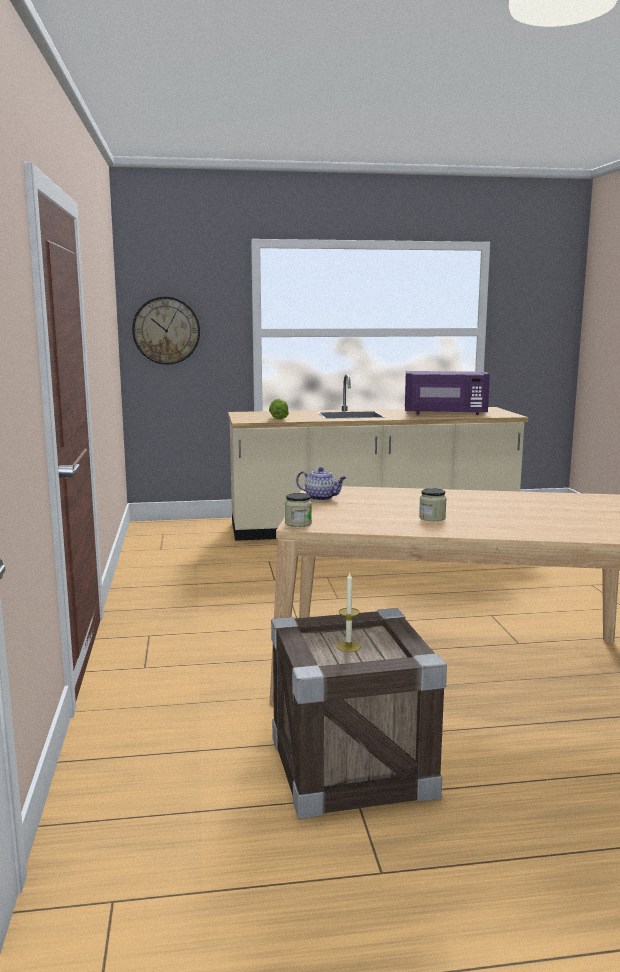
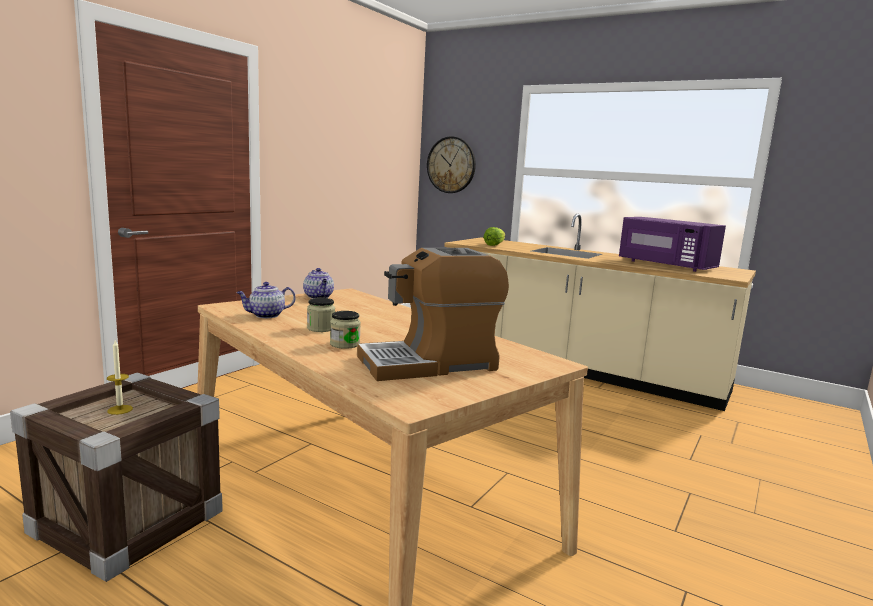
camera: 40 degrees right, 0 degrees up
(298, 523) = (228, 305): jar -> jar (345, 344)
(360, 521) = (266, 315): none -> teapot
(567, 517) = (430, 363): none -> coffee machine

